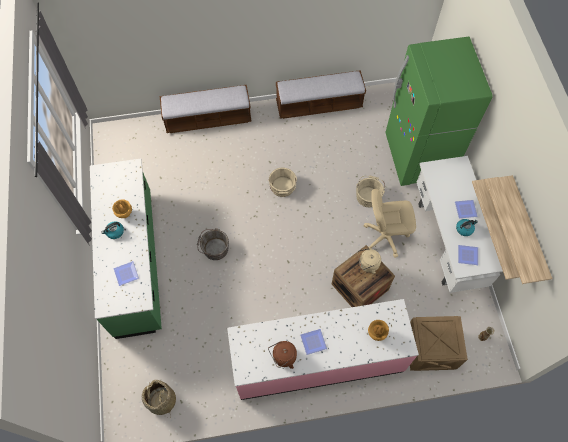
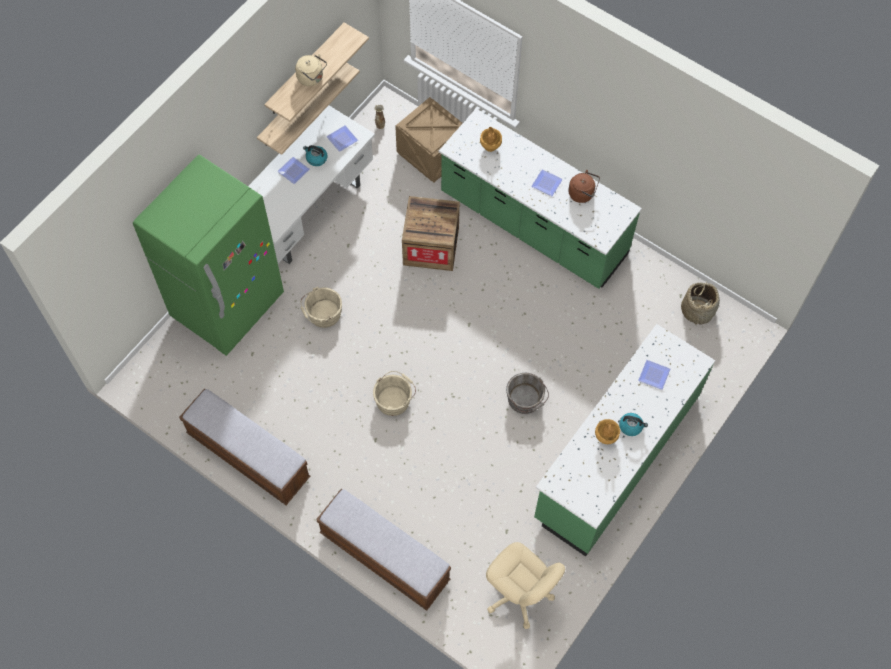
camera: 135 degrees left, 0 degrees up
(317, 360) = (533, 225): pink counter -> green counter
(367, 264) = (421, 224): beige kettle -> beige kettle (312, 78)
(385, 236) = (355, 265): beige office chair -> beige office chair (518, 594)

